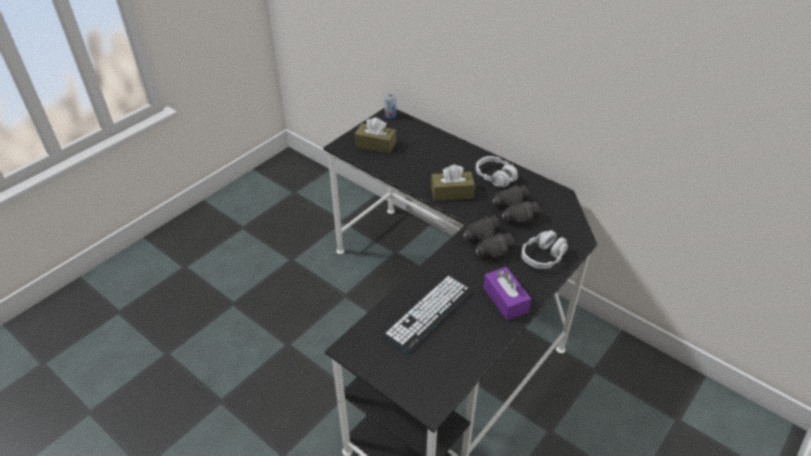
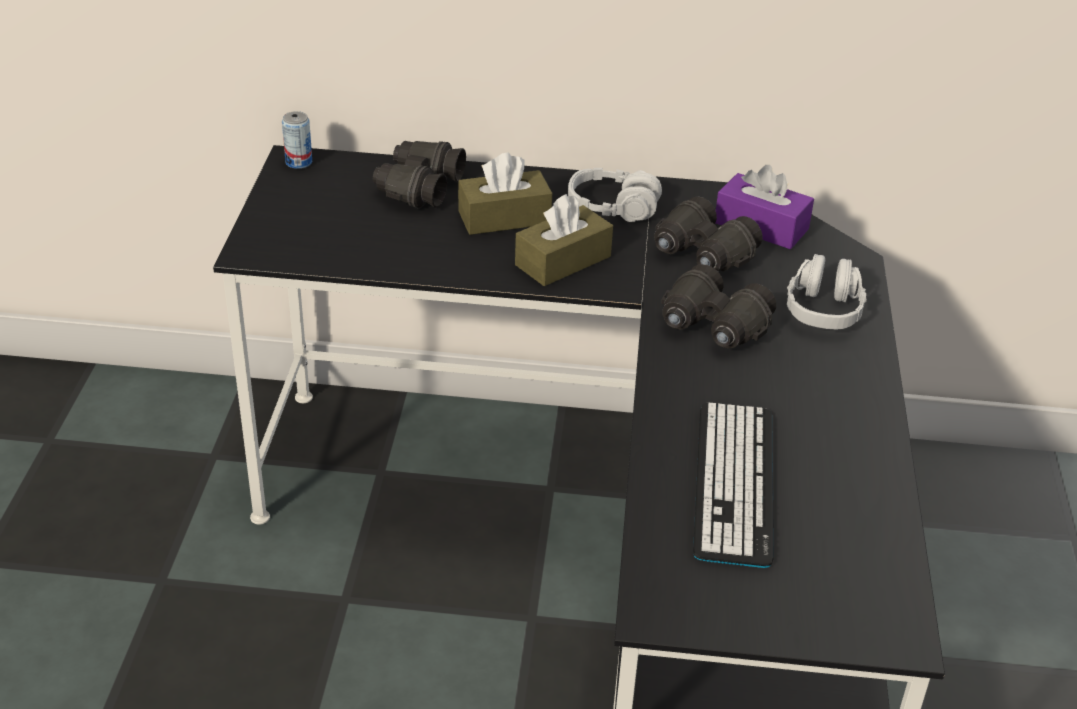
camera: 35 degrees left, 5 degrees down
(375, 144) = (324, 225): brown tissue box -> brown tissue box (504, 218)
(425, 141) = (418, 187): none -> black binoculars
(505, 299) = (836, 403): purple tissue box -> purple tissue box (761, 226)

